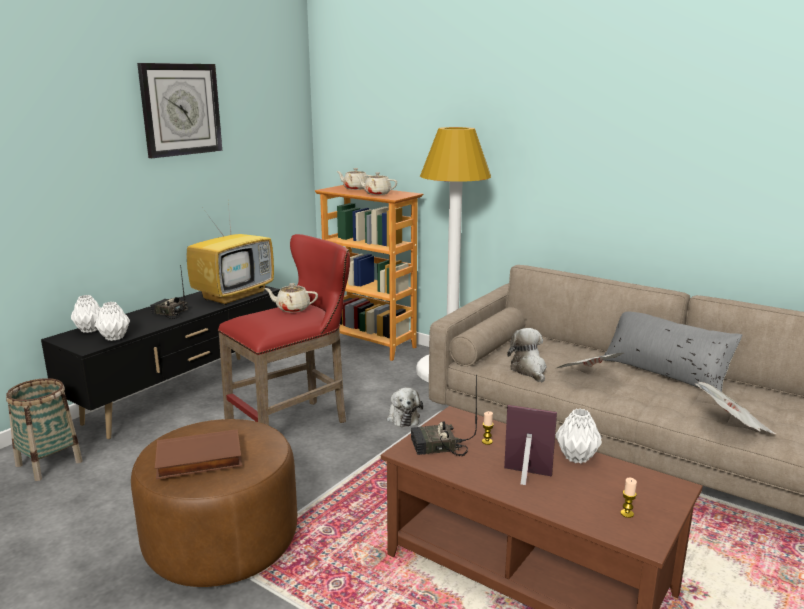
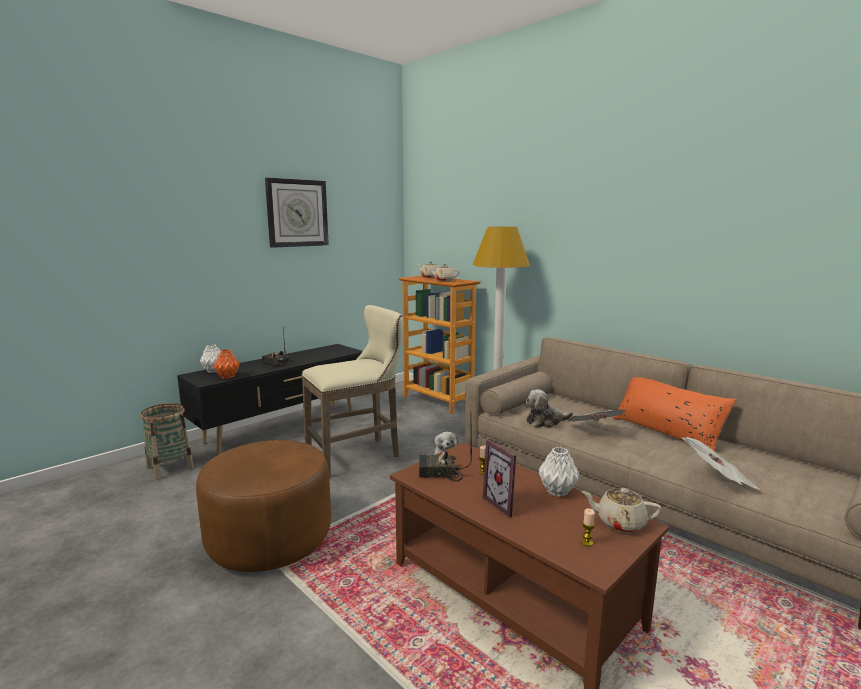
camera: 10 degrees right, 5 degrees down
(115, 338) = (228, 377): white vase -> orange vase
(198, 460) = (248, 467): brown book -> none
(234, 295) = (328, 354): television -> none
(292, 309) = (359, 361): beige teapot -> beige teapot (619, 523)
(295, 424) = (358, 455): red stool -> beige stool
(526, 478) = (505, 504): picture frame -> picture frame turned 150 degrees counterclockwise
(529, 370) = (545, 421): plush toy -> plush toy turned 105 degrees counterclockwise
(664, 373) = (666, 432): grey pillow -> orange pillow

